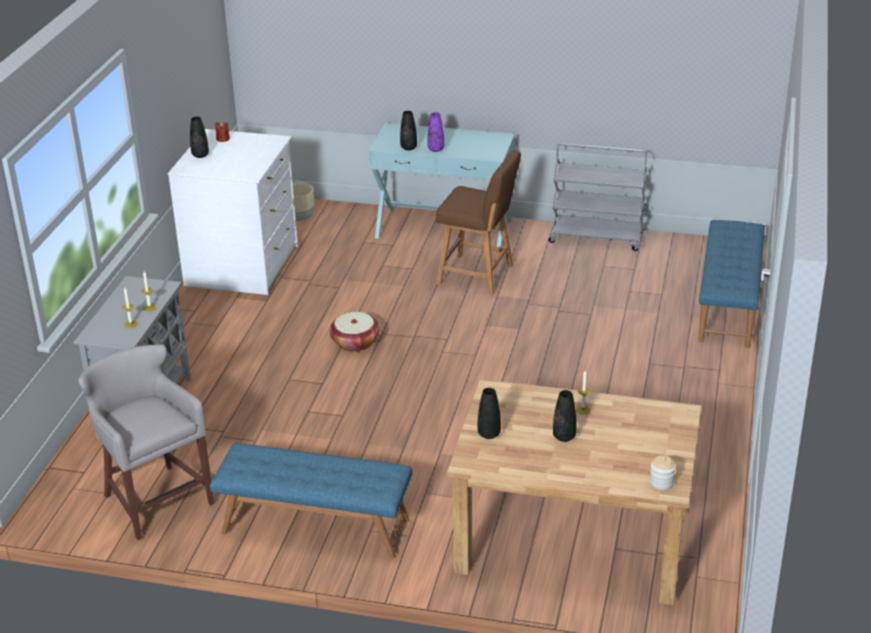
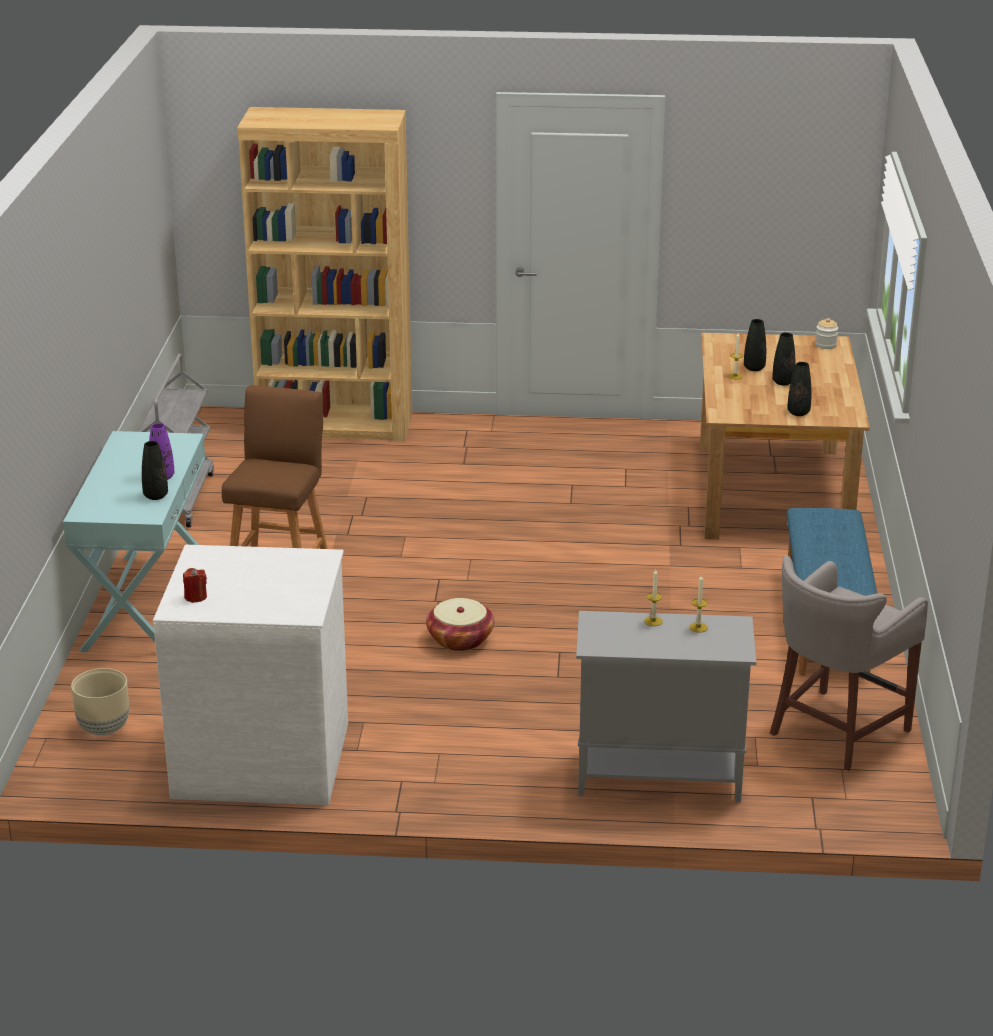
camera: 100 degrees left, 5 degrees down
(200, 155) = (257, 607): black vase -> black vase (754, 368)
(729, 305) = (336, 425): blue bench -> brown bookcase

